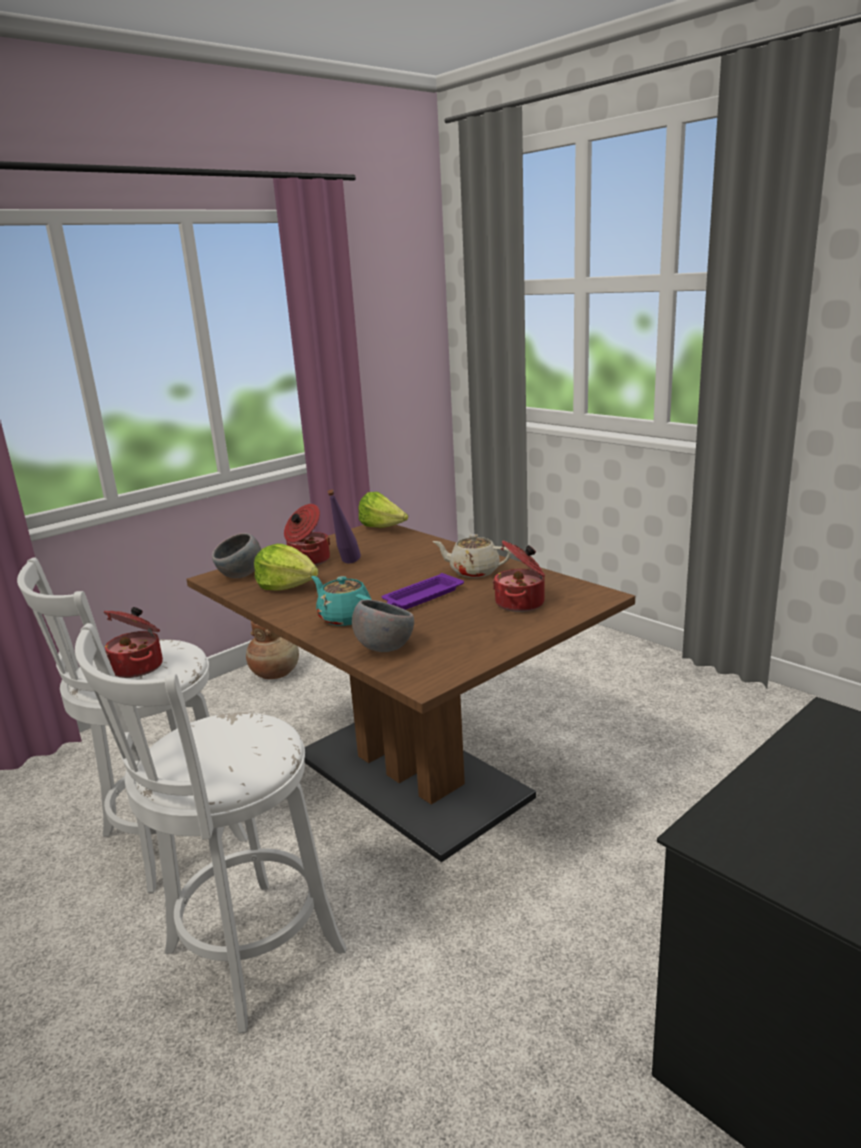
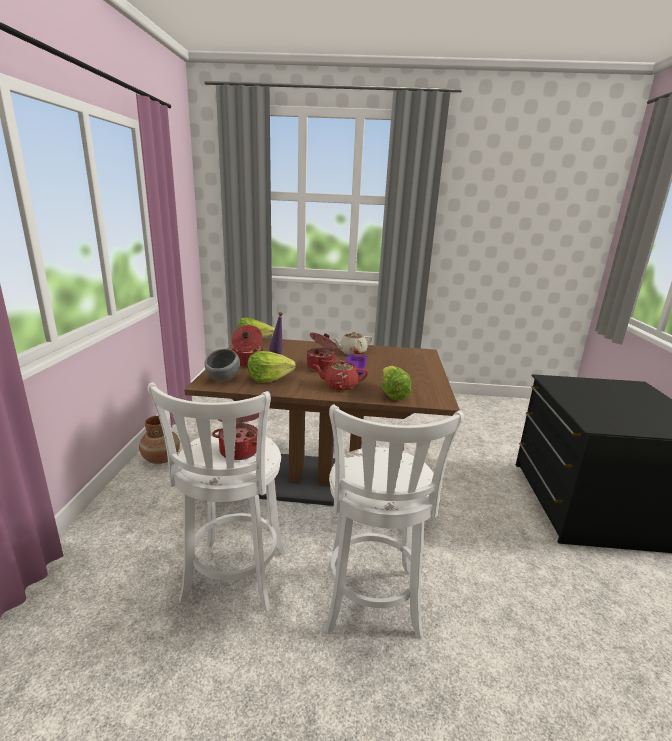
camera: 45 degrees left, 0 degrees up
(344, 617) = (340, 386): turquoise teapot -> red teapot
(384, 648) = (392, 394): grey bowl -> lettuce
(521, 603) = (403, 361): cooking pot -> cooking pot (321, 367)

